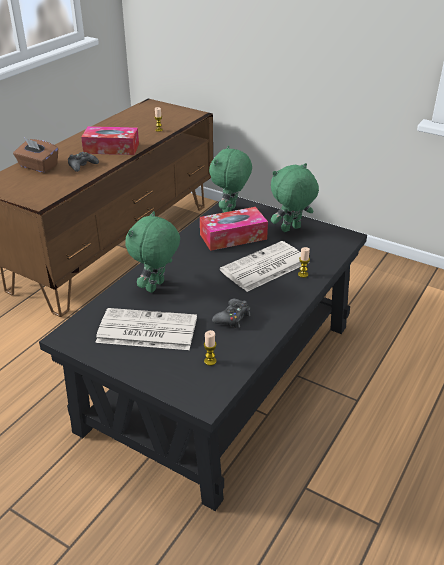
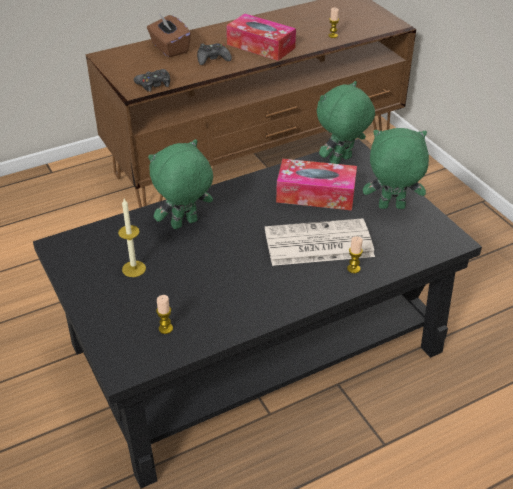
camera: 30 degrees right, 5 degrees up
(145, 330) = (134, 269): newspaper -> candle
(232, 318) = (230, 290): black game controller -> black game controller (154, 84)

